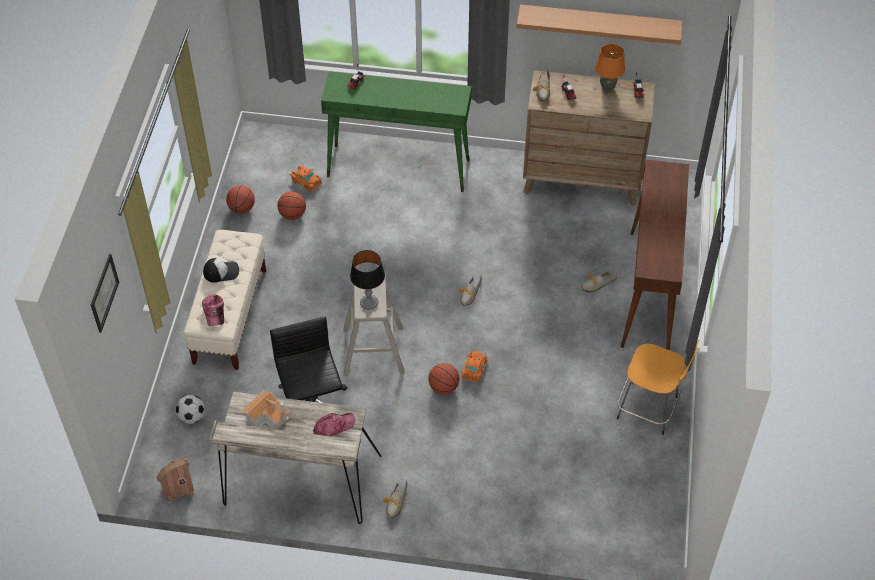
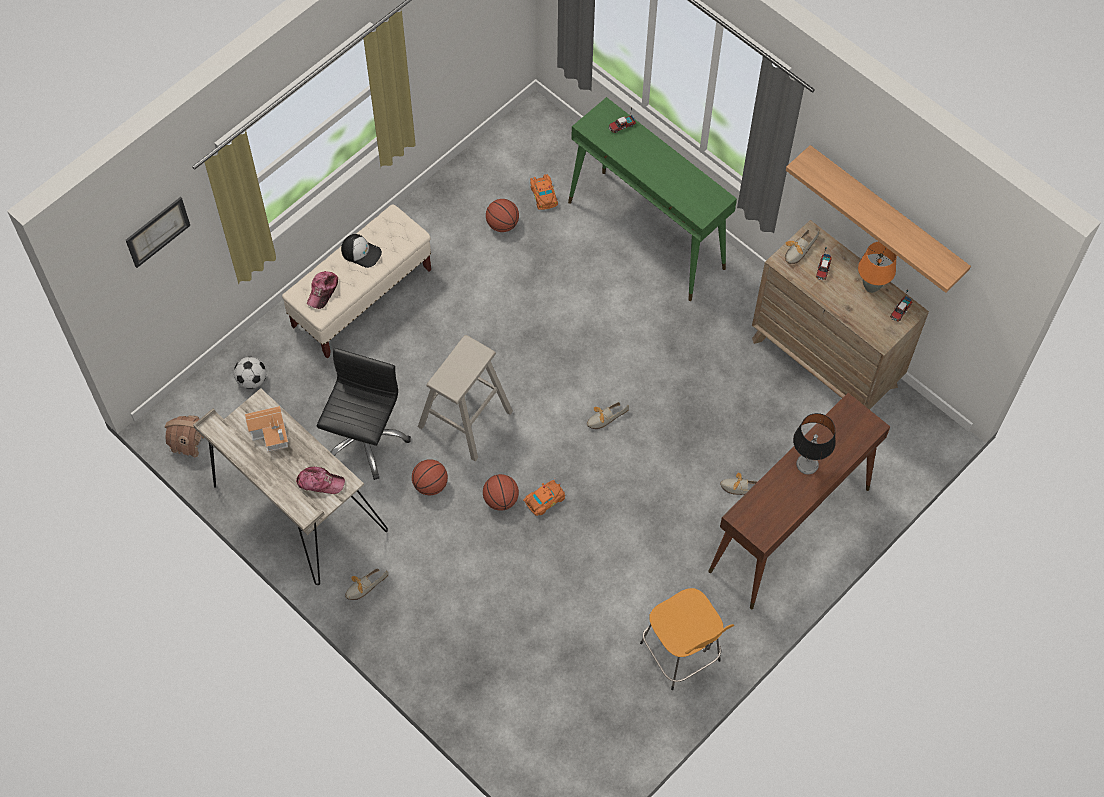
camera: 35 degrees right, 10 degrees up
(242, 208) = (459, 188): basketball -> basketball (430, 485)
(369, 302) = (453, 375): table lamp -> table lamp (807, 464)

